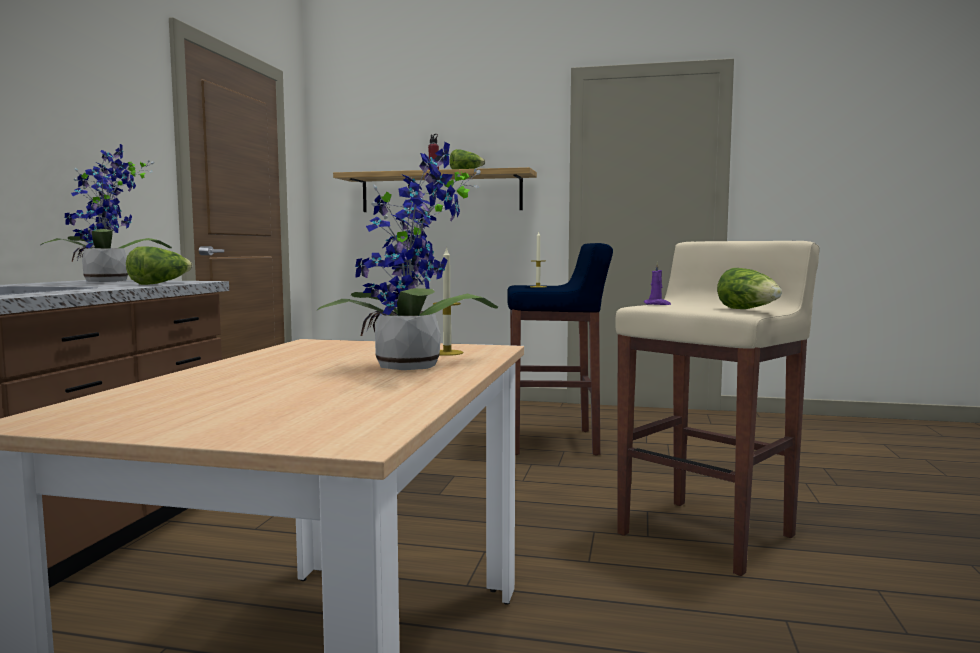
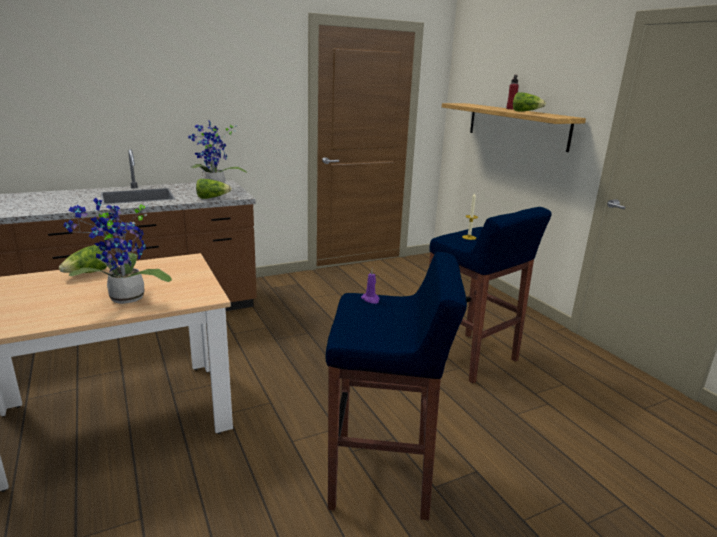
camera: 50 degrees right, 15 degrees up
(447, 353) = (180, 293): candle -> none
(708, 534) = (383, 476): beige stool -> blue stool
(749, 310) = (366, 335): lettuce -> lettuce (88, 273)

